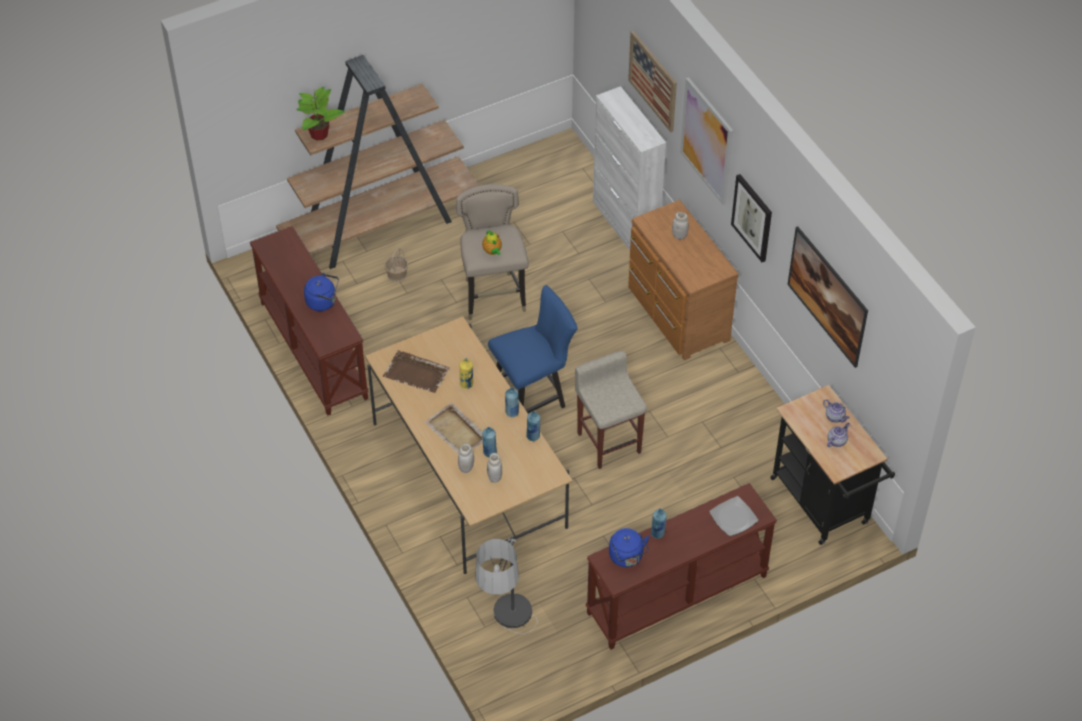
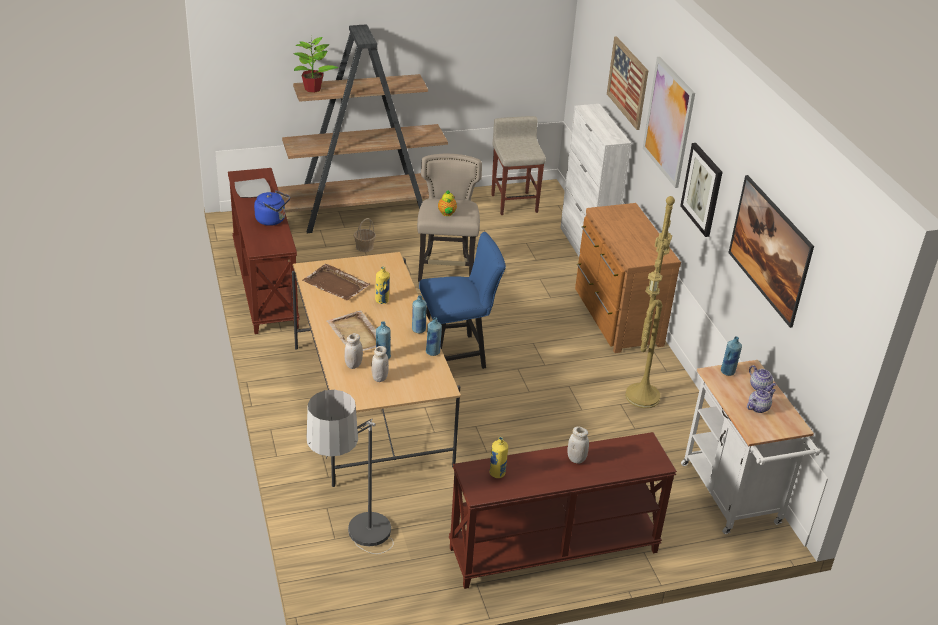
camera: 10 degrees right, 15 degrees down
(608, 442) = (520, 403): beige stool -> beige stool (514, 203)
(627, 557) = (497, 473): blue kettle -> yellow bottle
(658, 533) = (538, 458): blue bottle -> blue bottle (728, 372)
(679, 235) = (629, 226): white jar -> white jar (576, 459)
(718, 407) = (640, 395): none -> yellow floor lamp
(733, 517) = (627, 459): plate -> plate (252, 190)
(823, 505) = (734, 499): black cart -> white cart

